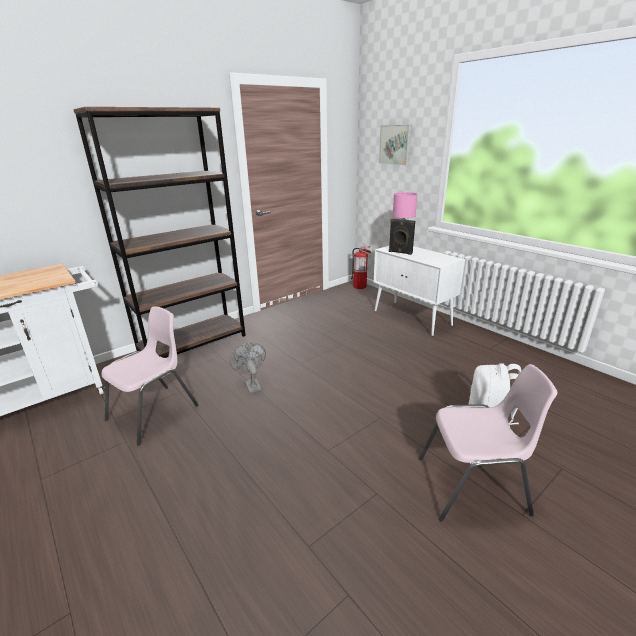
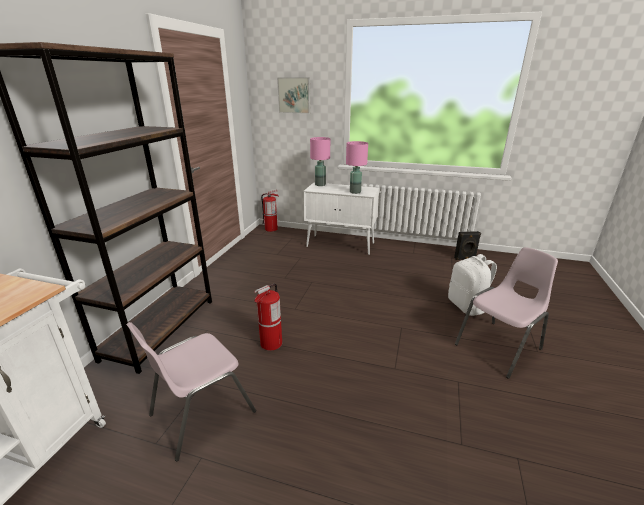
camera: 35 degrees left, 0 degrees up
(155, 412) = (200, 413): pink chair -> pink chair turned 135 degrees counterclockwise
(251, 384) = (271, 343): grey fan -> fire extinguisher
(400, 252) = (327, 190): black speaker -> black speaker (465, 258)
(427, 259) = (355, 192): none -> pink table lamp

